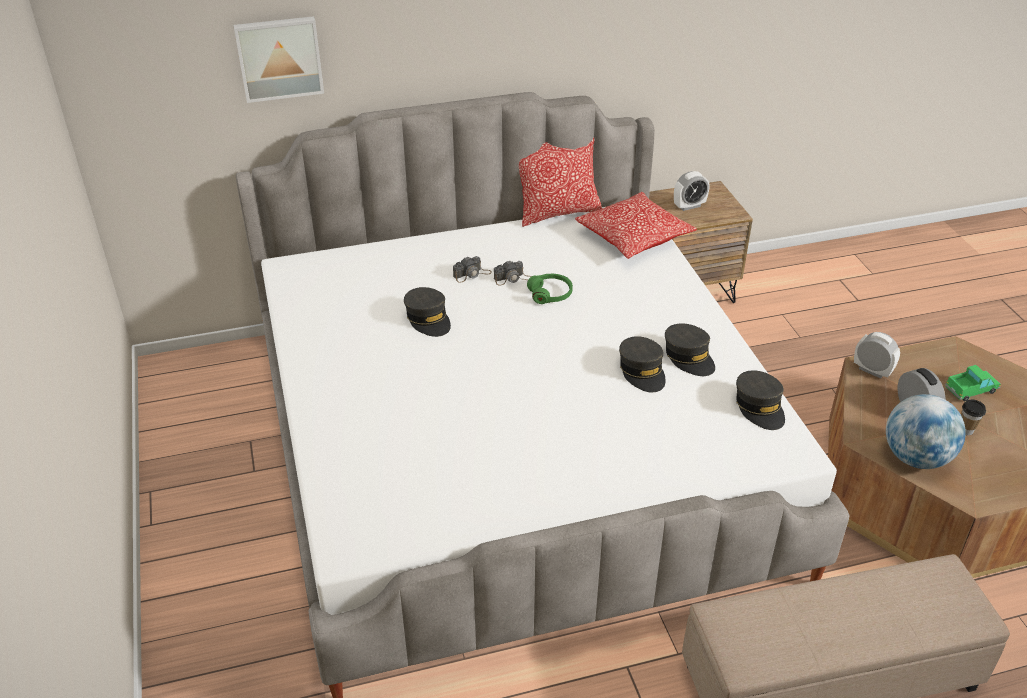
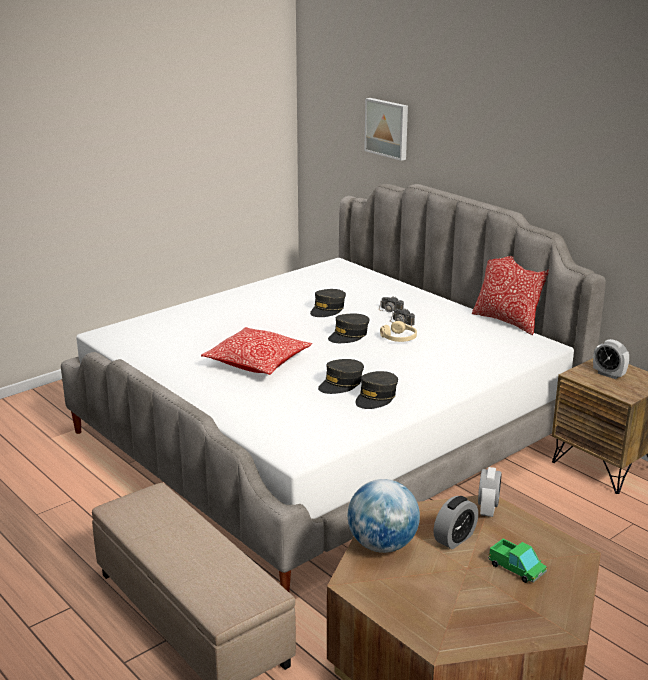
camera: 65 degrees right, 15 degrees down
(550, 294) = (399, 338): green headphones -> beige headphones
(634, 237) = (512, 352): pillow -> pillow (257, 363)
(759, 407) = (341, 433): grey cap -> grey cap (349, 335)
(966, 430) = (448, 570): cup -> none

